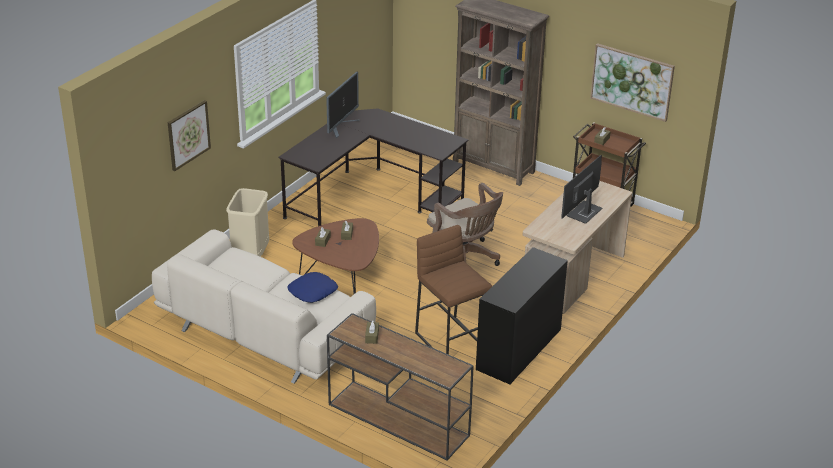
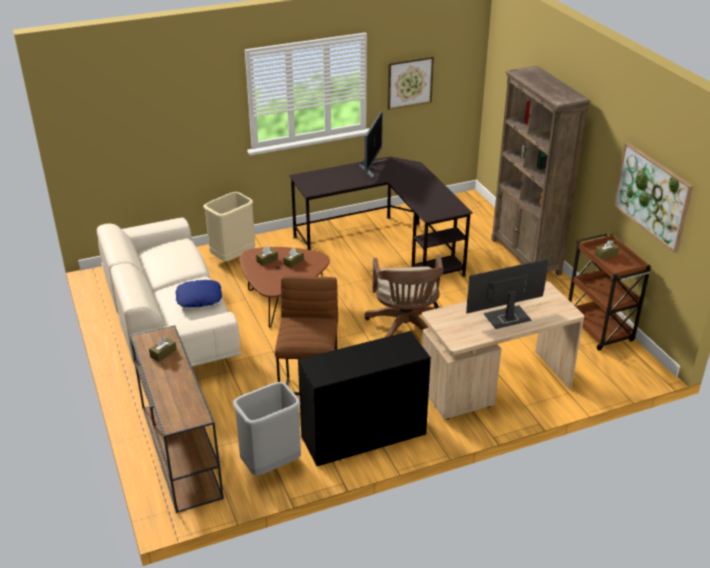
camera: 35 degrees right, 0 degrees up
(188, 135) = (176, 122): picture -> picture (409, 82)
(341, 126) = (371, 167): monitor -> monitor turned 45 degrees counterclockwise
(477, 398) = (271, 465): none -> grey trash can

